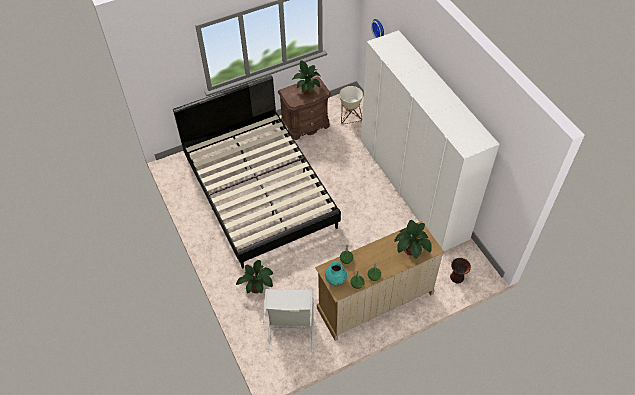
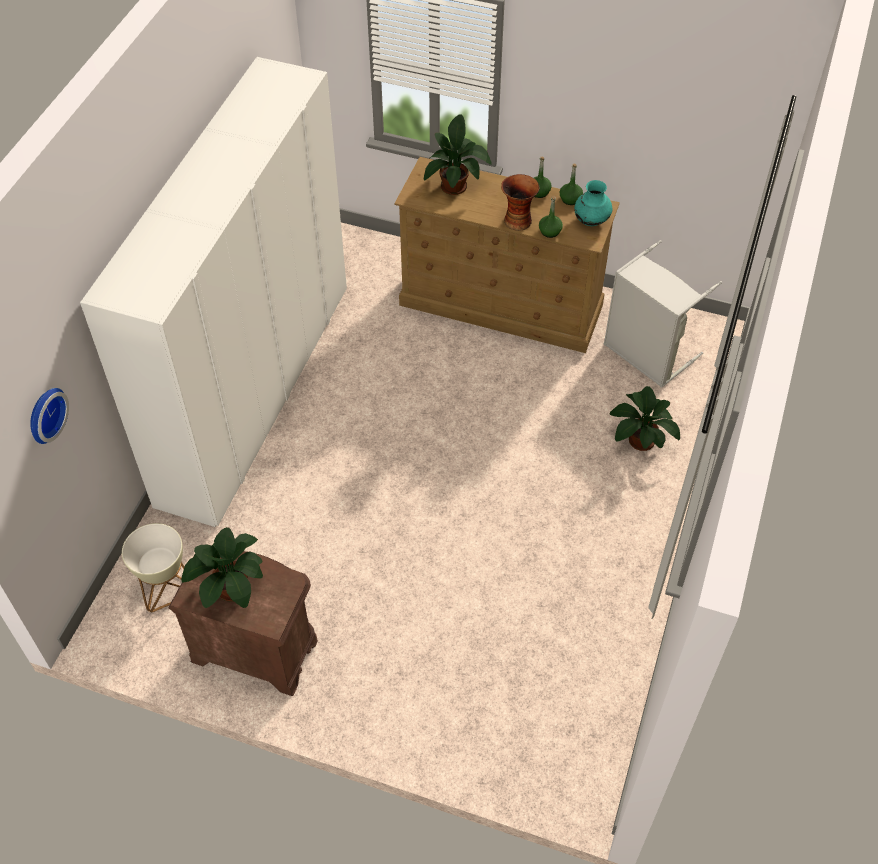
camera: 135 degrees left, 0 degrees up
(260, 191) = (484, 584): black bed -> none
(457, 277) = (368, 253): vase -> vase (517, 220)

